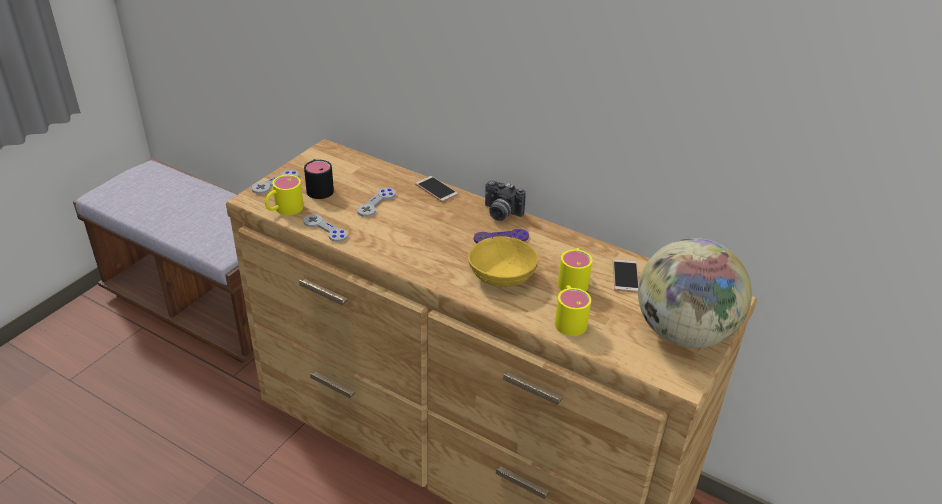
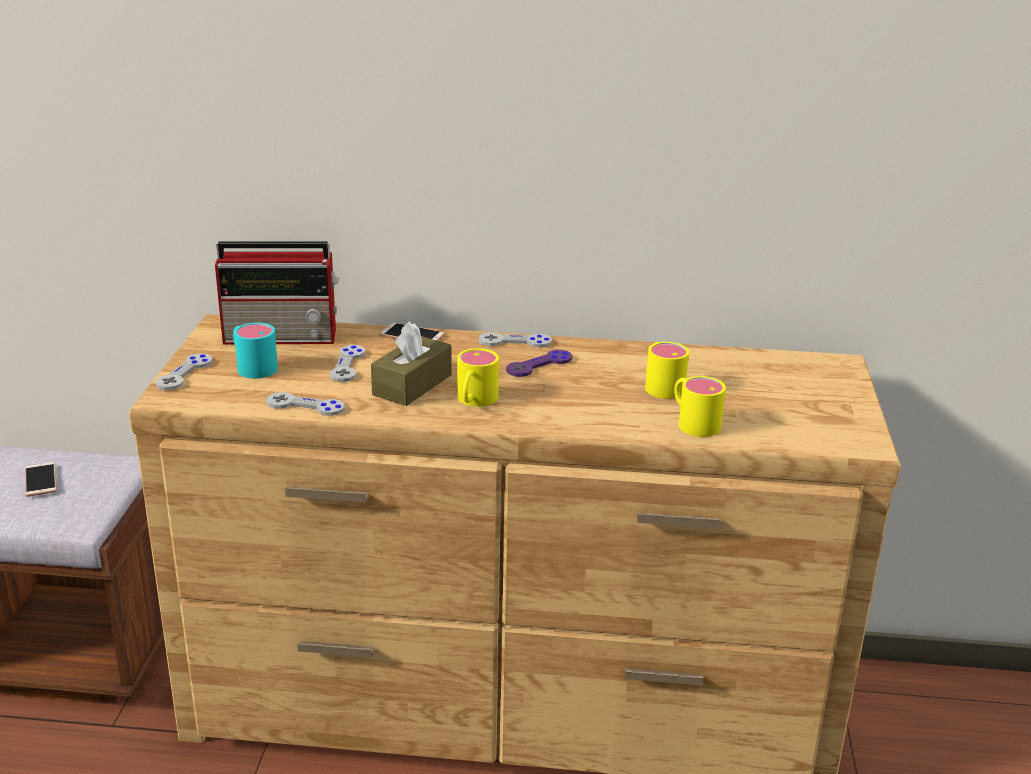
camera: 25 degrees left, 10 degrees down
(284, 210) = (225, 399): yellow mug -> yellow mug (474, 401)
(319, 188) = (252, 366): black mug -> turquoise mug
(355, 169) = (283, 336): none -> radio
(404, 231) = (412, 385): none -> brown tissue box
(500, 213) = (515, 342): camera -> grey game controller
(502, 276) = (577, 401): yellow bowl -> none
(625, 276) = (714, 368): phone -> phone (40, 480)
(683, 333) = (823, 403): globe -> none

